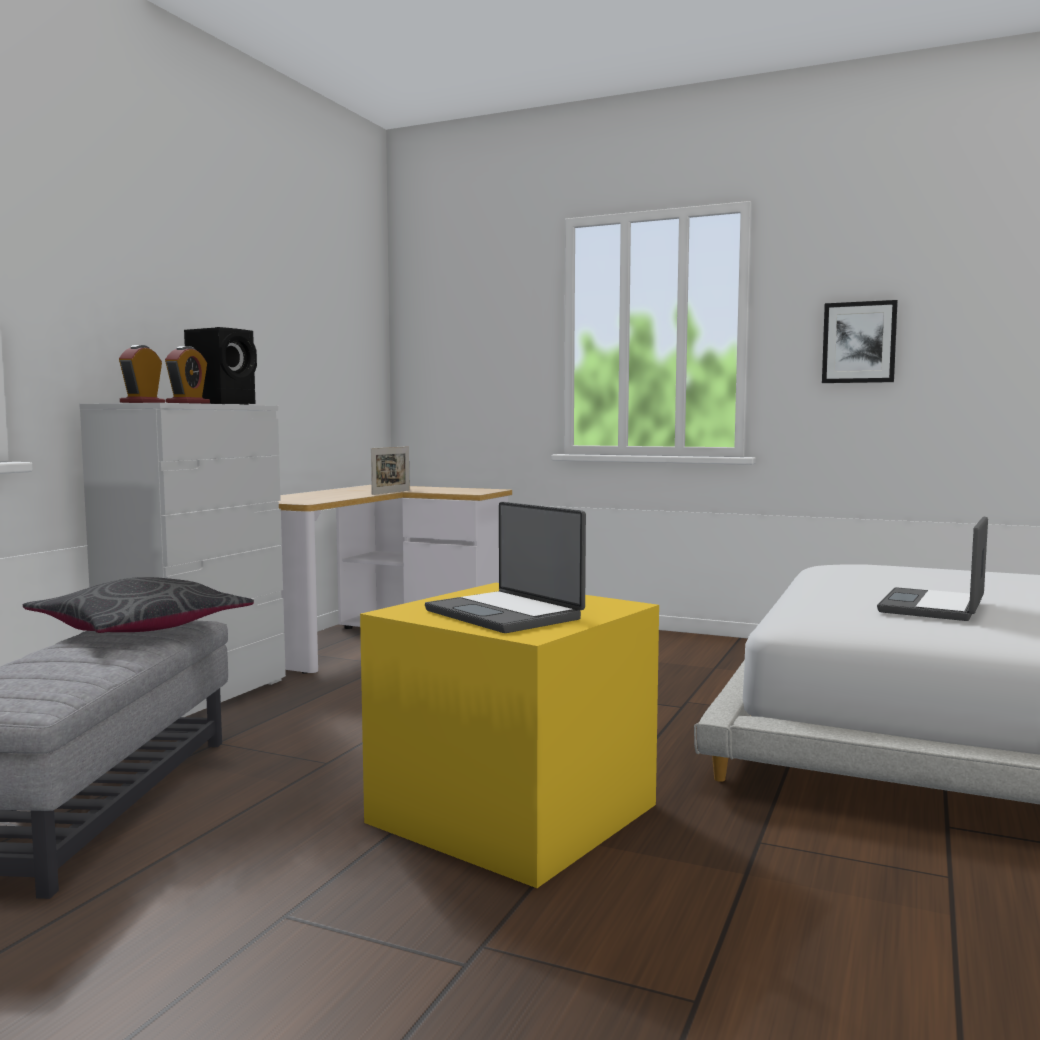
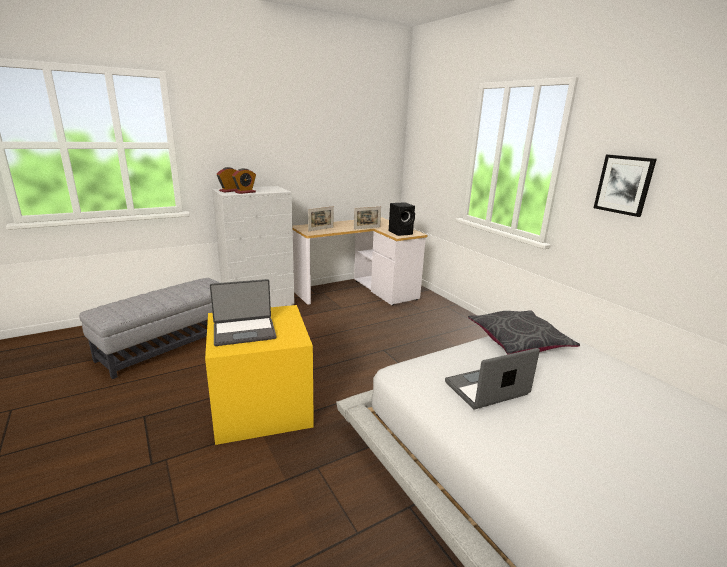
camera: 35 degrees right, 15 degrees up
(141, 628) = (195, 286): grey pillow -> grey pillow (518, 341)
(224, 404) = (270, 190): black speaker -> black speaker (401, 233)
(309, 498) = (321, 229): none -> picture frame
(506, 614) = (244, 331): laptop -> laptop turned 105 degrees counterclockwise

